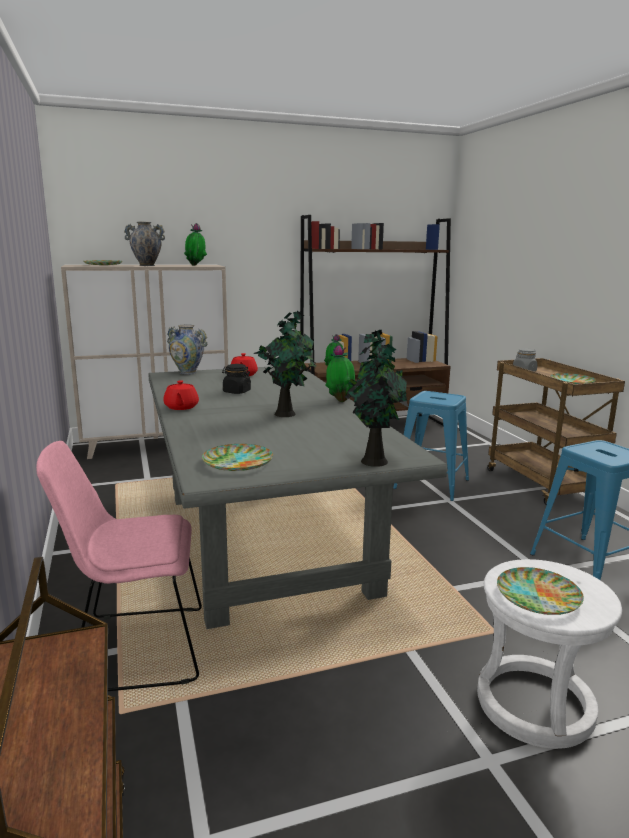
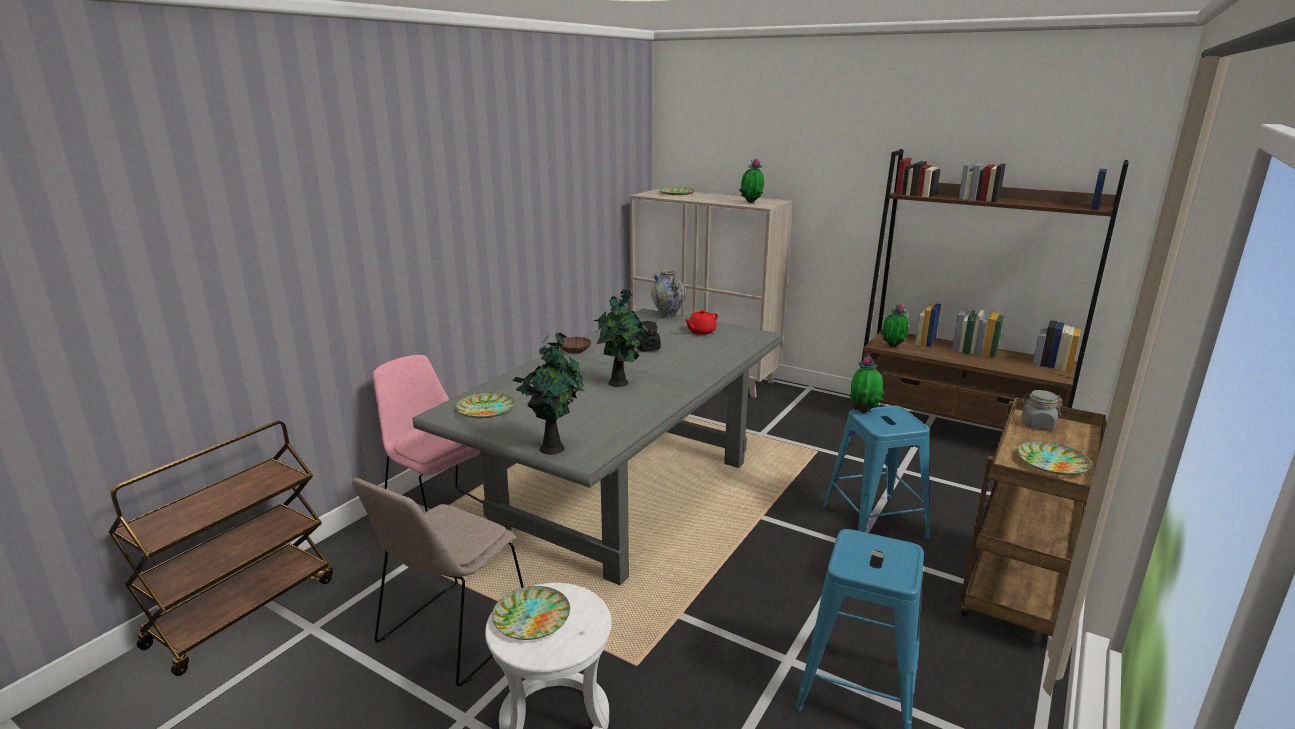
camera: 50 degrees right, 5 degrees up
(147, 265) = (704, 199): vase -> none
(181, 407) = (574, 350): red teapot -> brown bowl
(340, 401) = (694, 386): potted plant -> potted plant (864, 410)
(352, 721) = (451, 636): none -> beige chair

